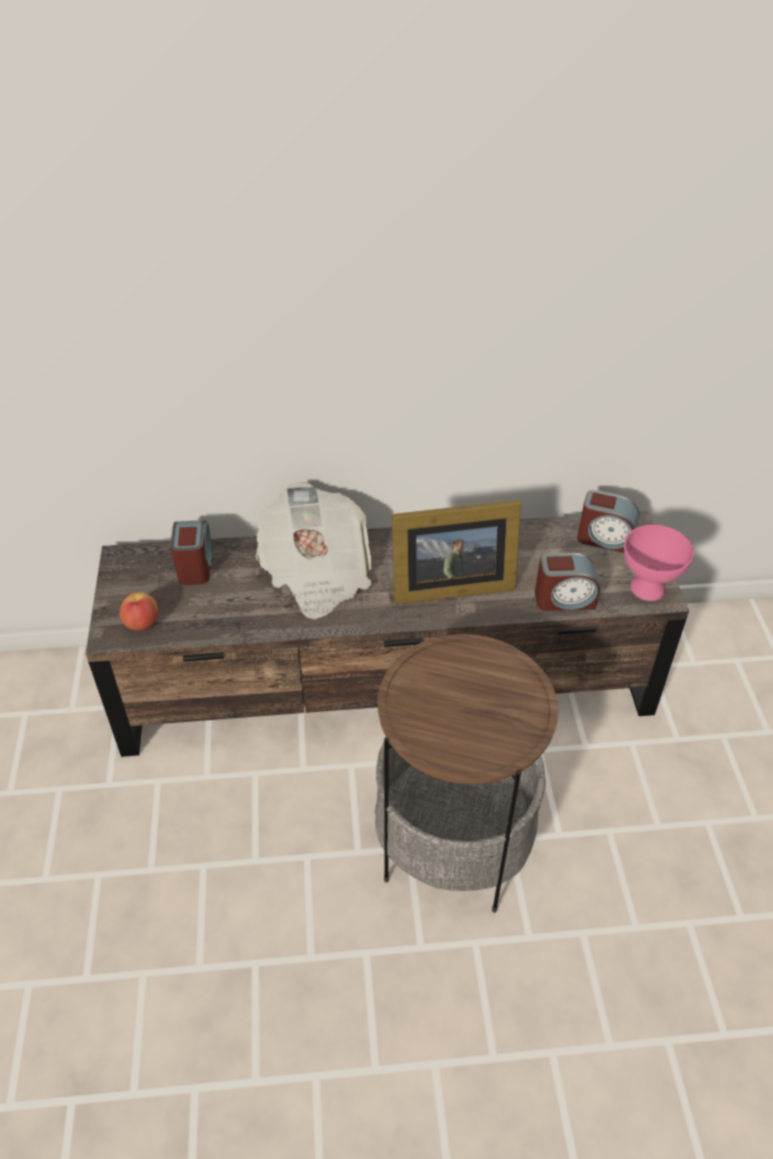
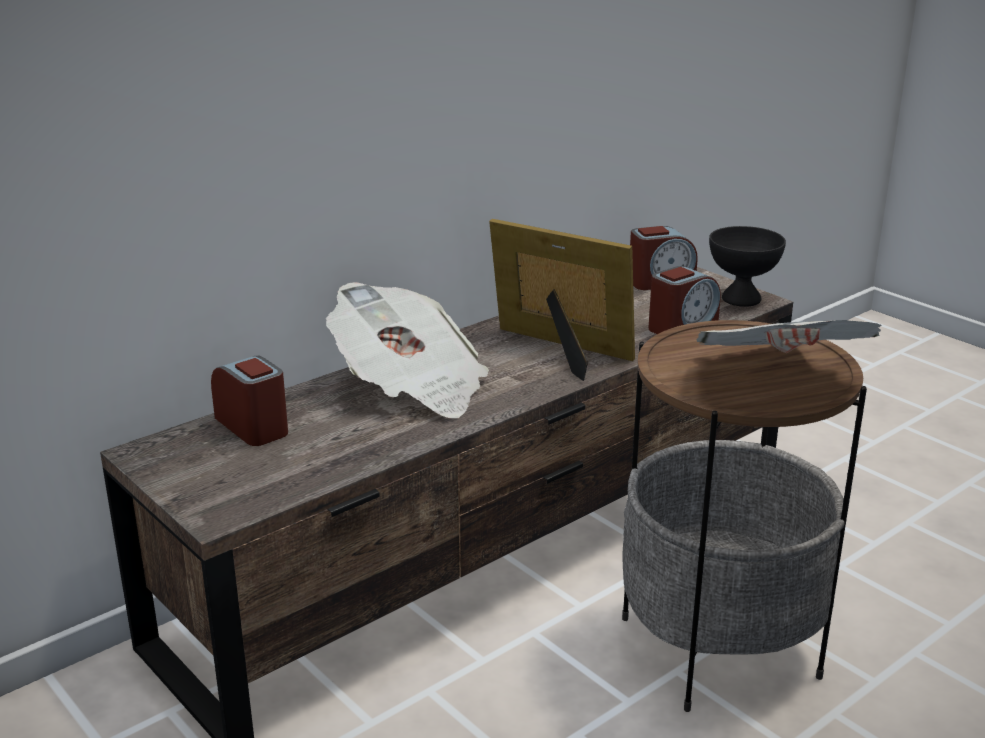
camera: 35 degrees left, 20 degrees down
(142, 623) = (248, 492): apple -> none
(447, 585) = (561, 352): picture frame -> picture frame turned 105 degrees counterclockwise
(466, 732) = (779, 381): none -> newspaper
(647, 587) = (740, 298): pink bowl -> black bowl

